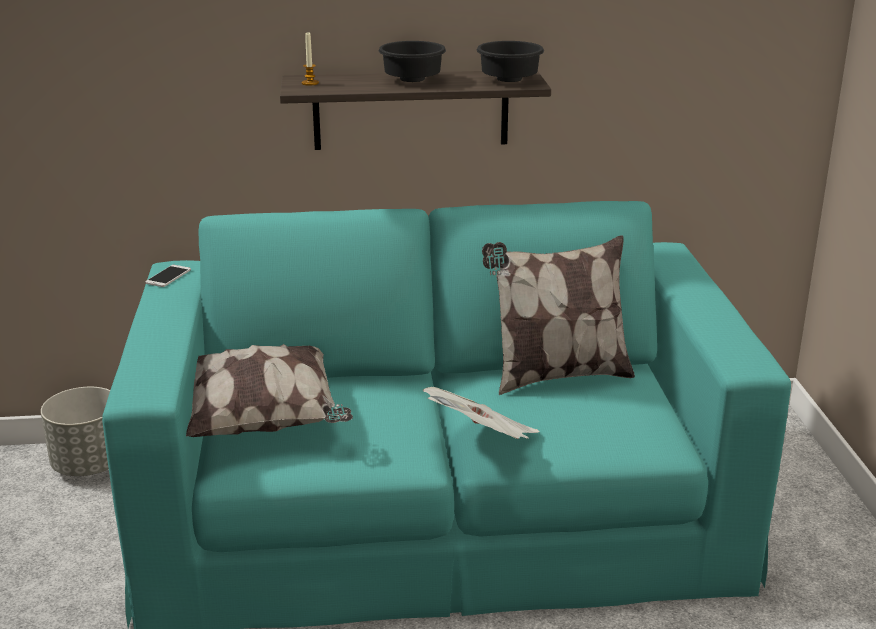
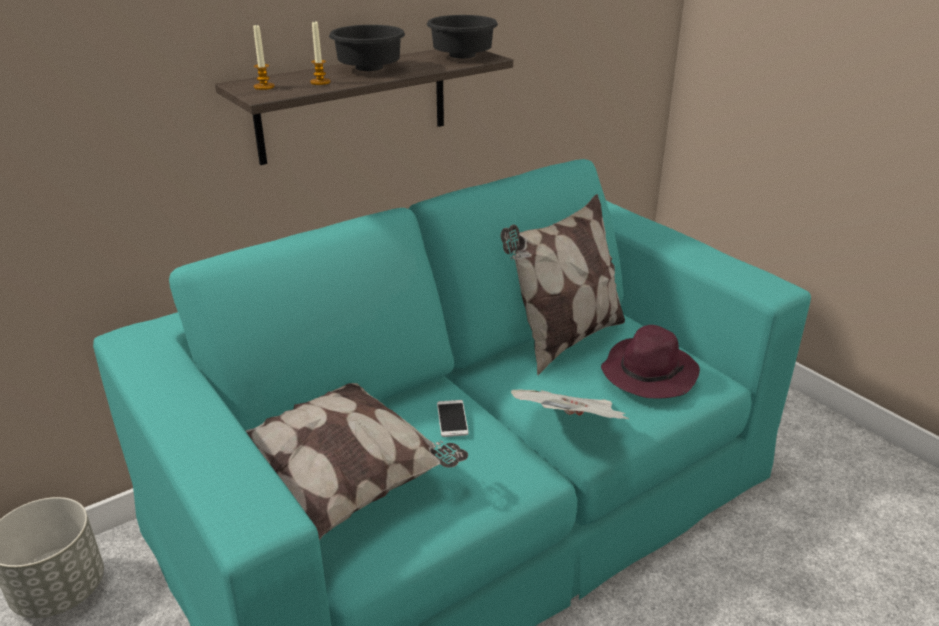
camera: 30 degrees left, 5 degrees up
(168, 276) = (133, 350): phone -> phone (452, 419)
(356, 85) = (320, 82): none -> candle
(603, 422) = (648, 373): none -> purple hat

